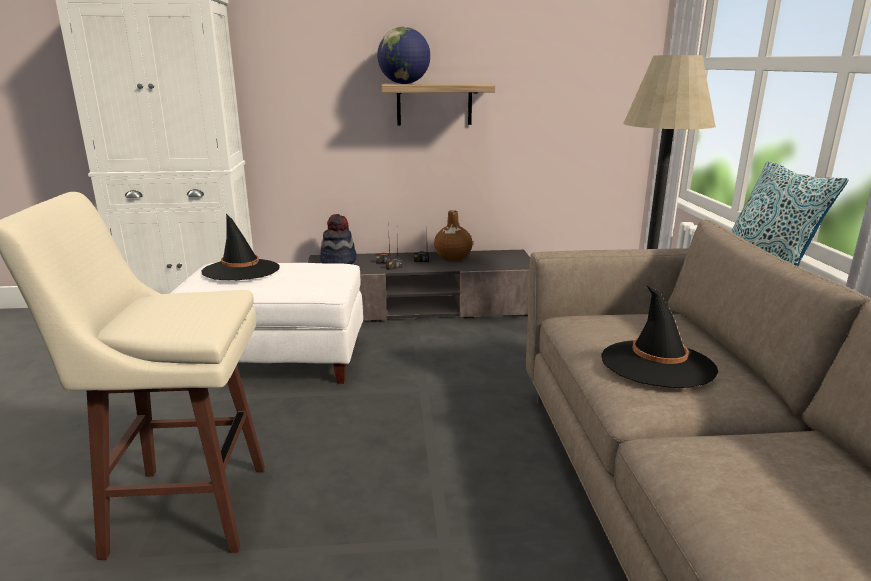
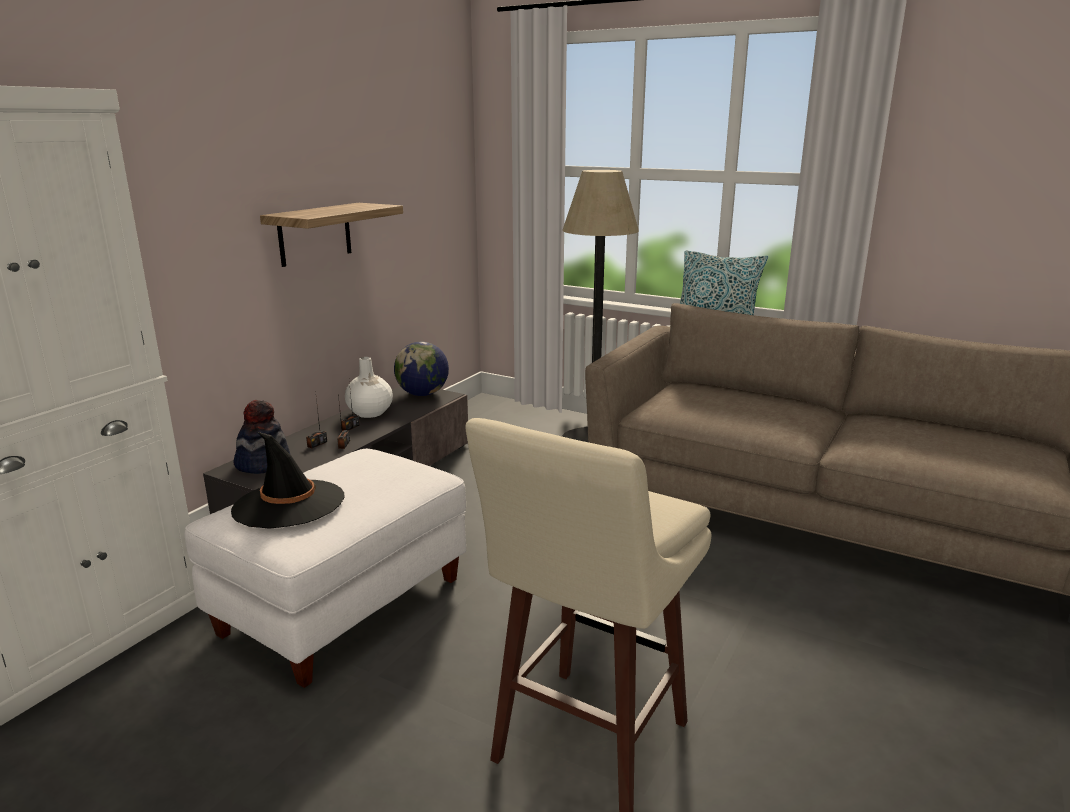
camera: 55 degrees left, 0 degrees up
(404, 84) = (305, 213): globe -> globe (423, 394)
(452, 257) = (370, 413): brown vase -> white vase
(657, 364) = (753, 414): black hat -> none

